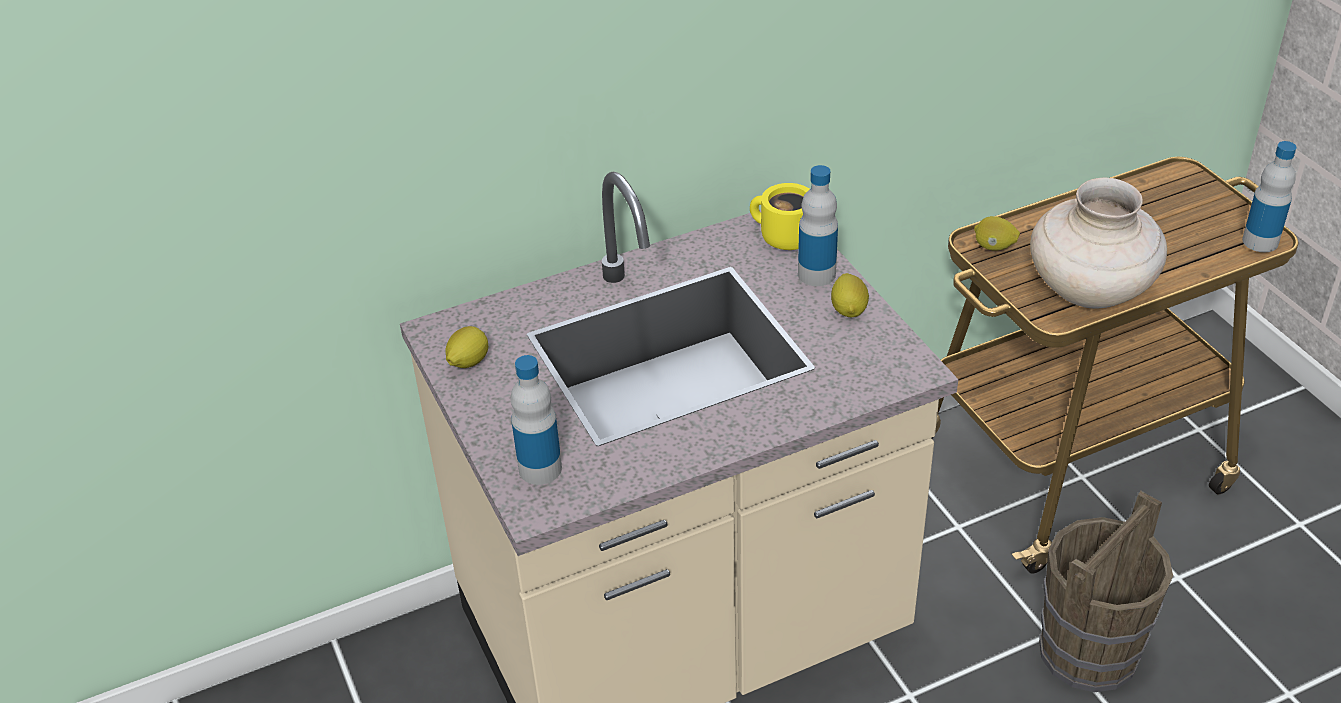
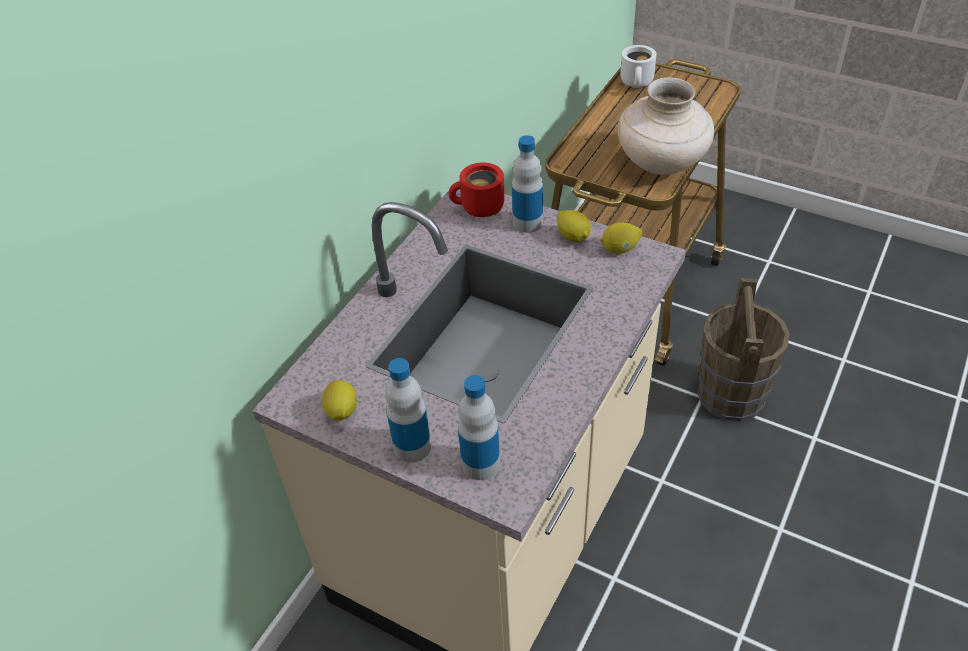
camera: 35 degrees left, 5 degrees up
(781, 238) = (479, 209): yellow mug -> red mug
(994, 247) = (580, 160): lemon -> lemon (620, 249)
(1163, 187) = (638, 82): none -> white mug
(1260, 241) = (720, 93): bottle -> bottle (412, 447)

